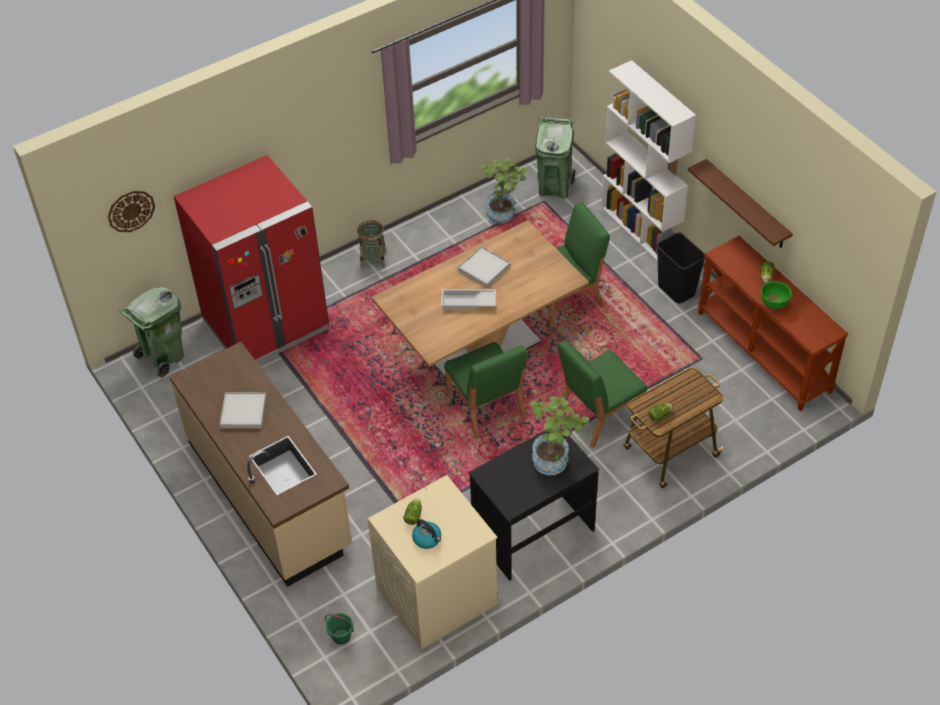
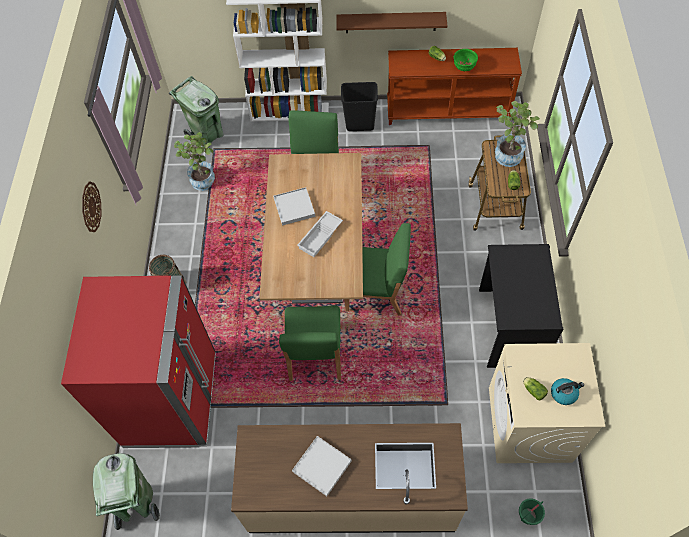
camera: 55 degrees left, 10 degrees up
(131, 211) = (45, 433): wall clock -> wall clock (90, 207)
(555, 459) = (522, 265): potted plant -> potted plant (508, 153)
(598, 415) = (434, 229): green chair -> green chair (314, 354)

